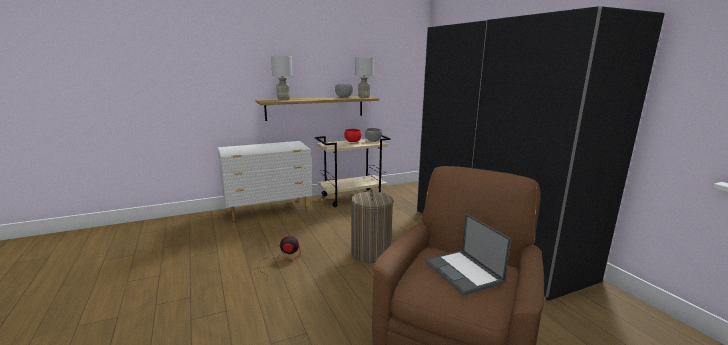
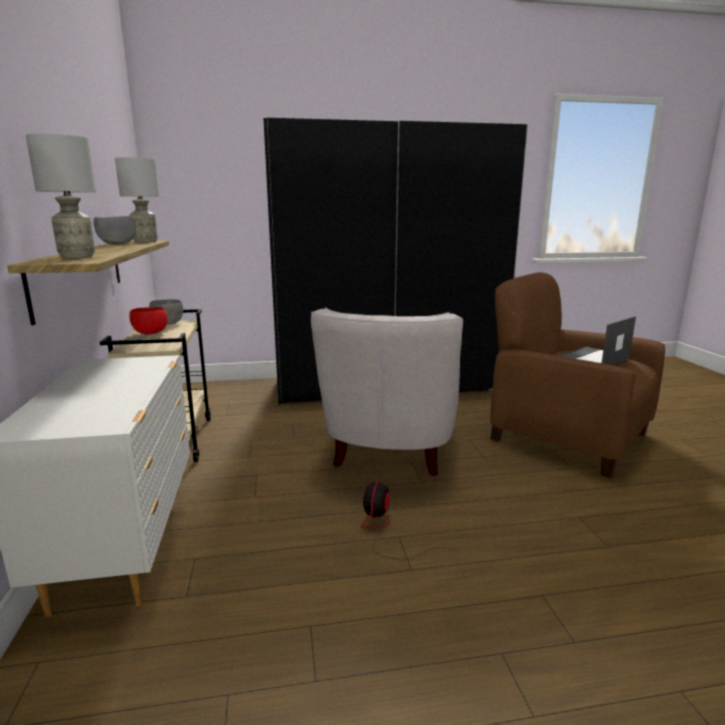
camera: 75 degrees left, 0 degrees up
(371, 252) = (389, 452): laundry basket -> white armchair
(464, 272) = (593, 359): laptop -> laptop turned 150 degrees clockwise

